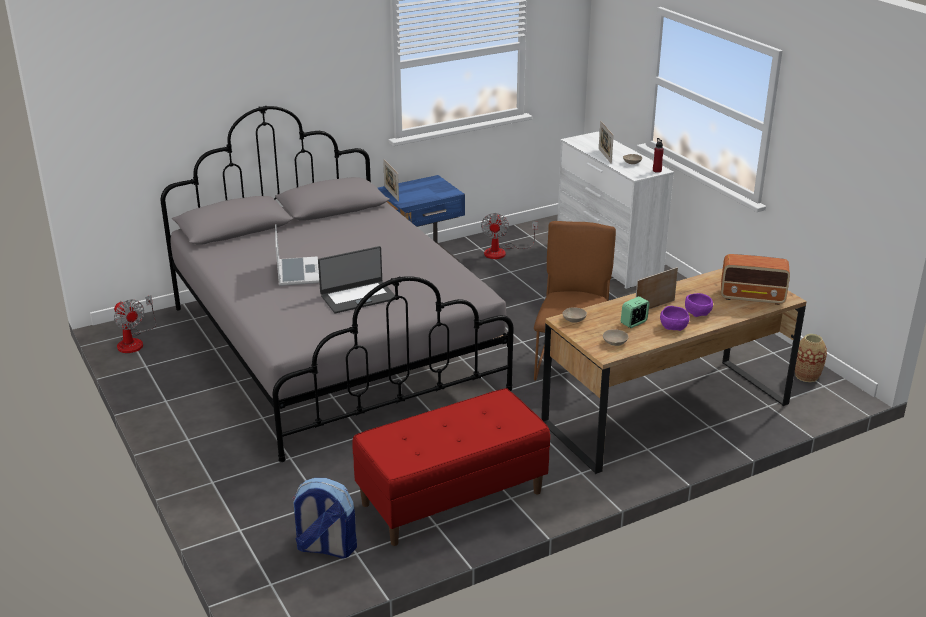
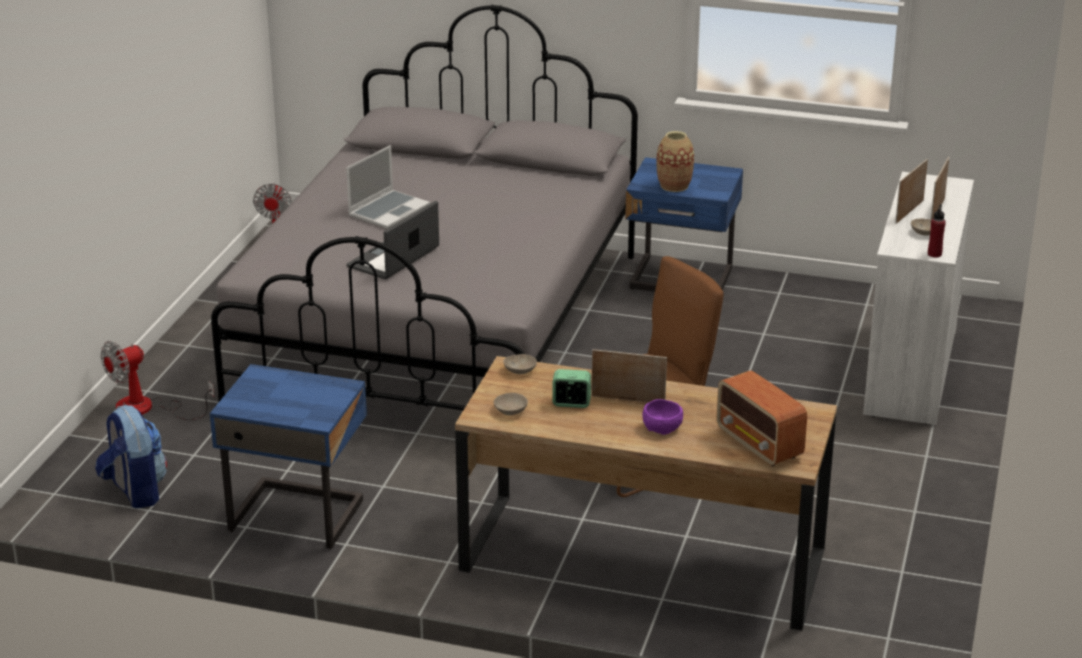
camera: 45 degrees right, 0 degrees up
(358, 297) = (394, 258): laptop -> laptop turned 105 degrees clockwise
(391, 194) = (648, 170): picture frame -> picture frame (937, 211)
(452, 498) = (297, 514): red bench -> blue nightstand
(502, 252) = (796, 308): fan -> fan (147, 408)
(674, 326) = (604, 427): purple bowl -> none
(806, 376) = (889, 617): vase -> vase (674, 186)

